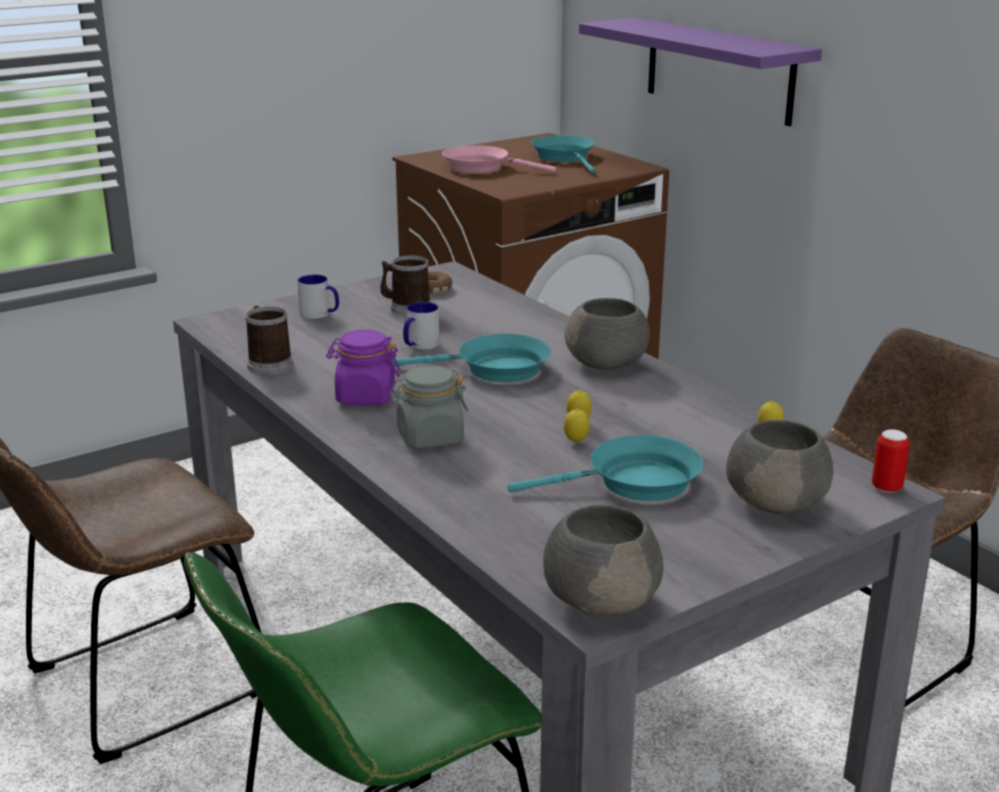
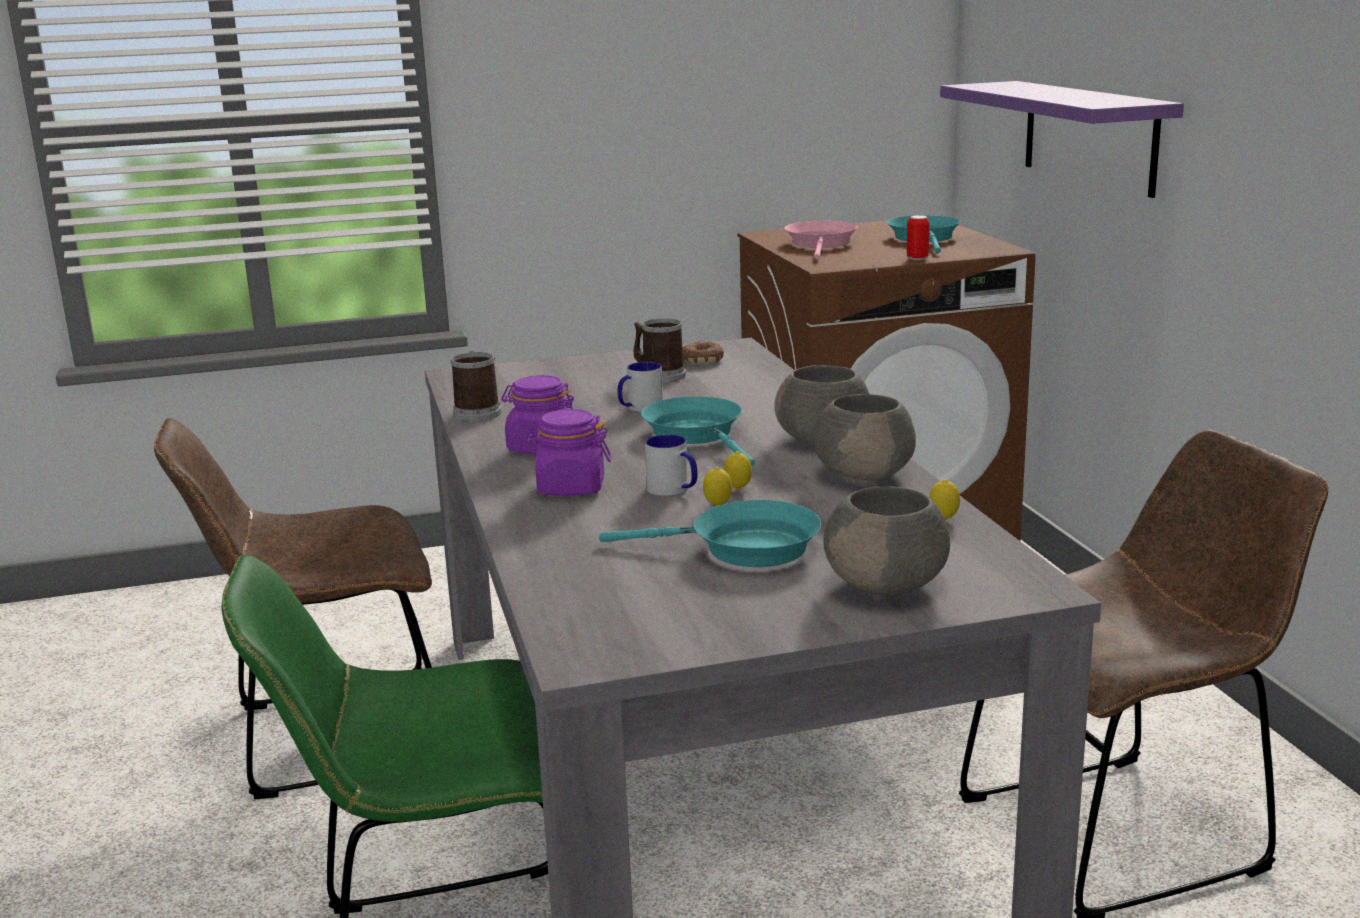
camera: 20 degrees right, 5 degrees down
(320, 314) = (567, 375): mug -> mug (674, 490)
(429, 438) = (570, 488): grey jar -> purple jar
(481, 167) = (821, 244): pink frying pan -> pink frying pan turned 60 degrees clockwise
(495, 369) = (697, 435): turquoise frying pan -> turquoise frying pan turned 135 degrees counterclockwise
(602, 599) = (605, 646): grey bowl -> grey bowl (865, 473)
(886, 488) = (1034, 585): can -> can (917, 258)

